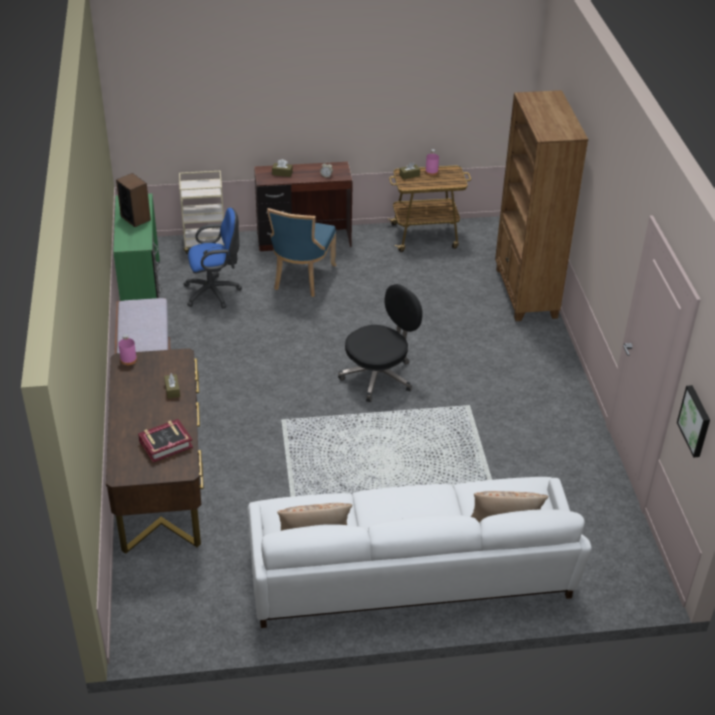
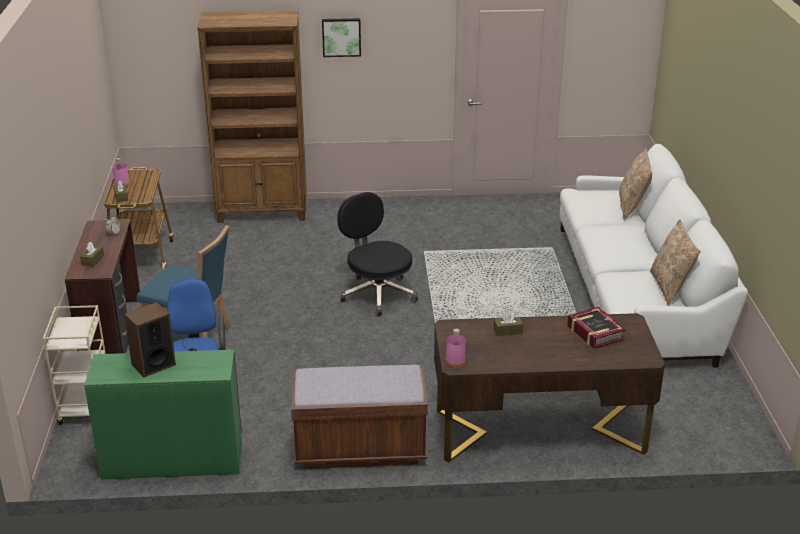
camera: 85 degrees left, 10 degrees down
(696, 421) = (604, 61): picture -> picture (341, 37)

